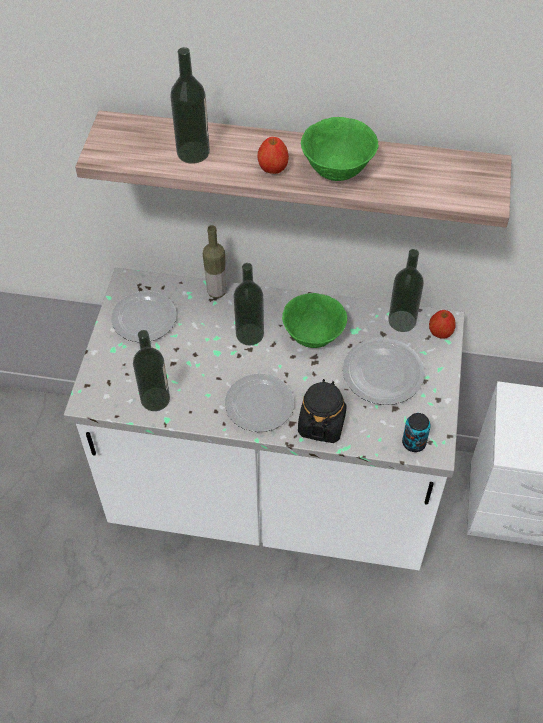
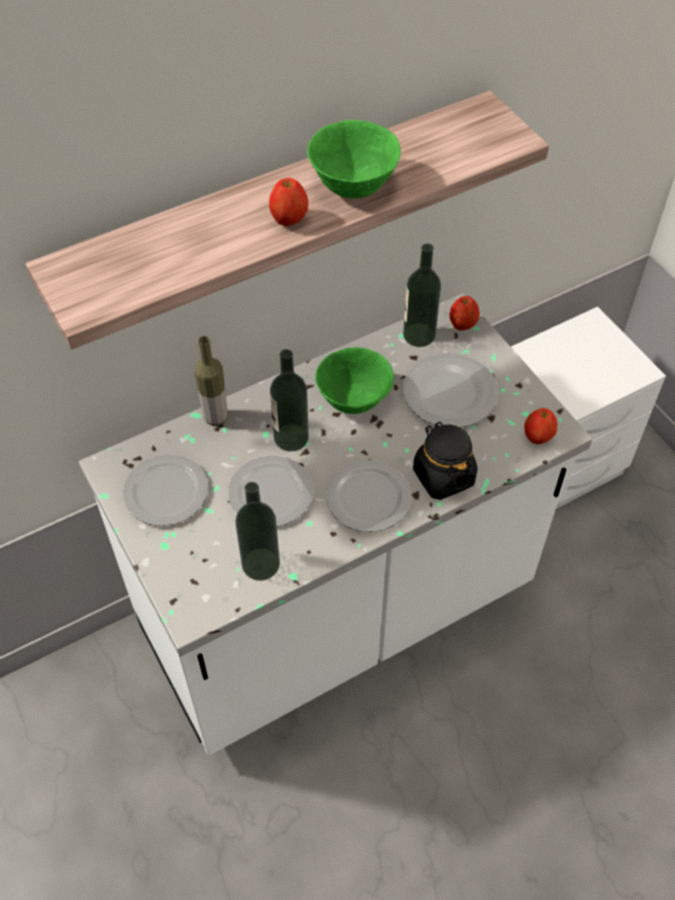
camera: 40 degrees left, 0 degrees up
(193, 152) = (186, 248): bottle -> none
(204, 360) = (271, 492): none -> plate
(414, 443) = (537, 437): can -> apple

